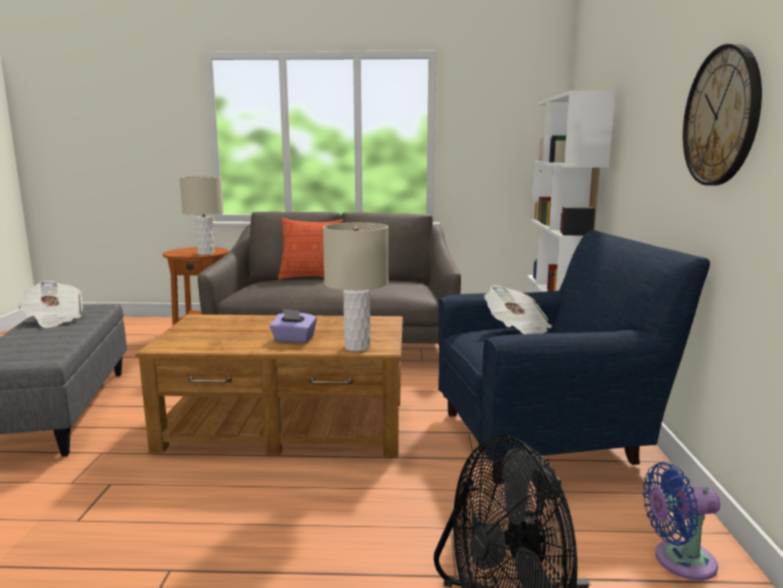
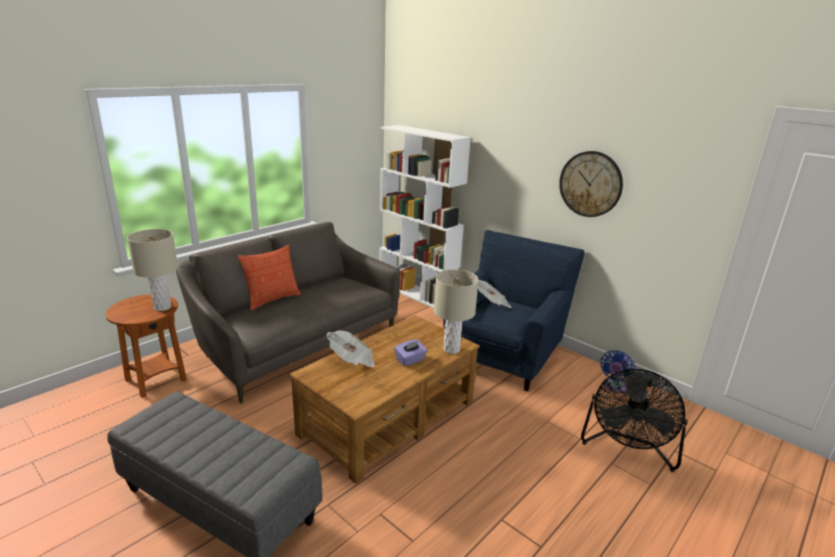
camera: 50 degrees left, 10 degrees up
(54, 319) = (177, 433): newspaper -> newspaper (352, 360)

